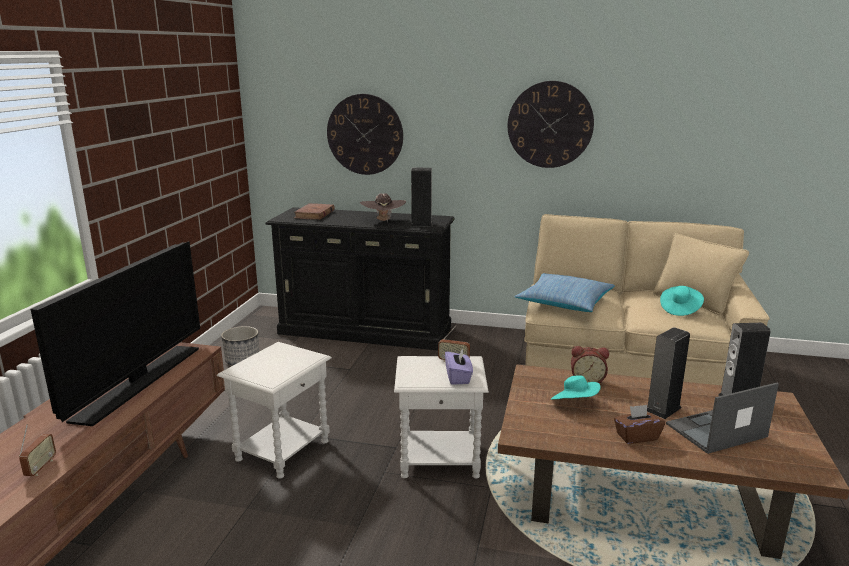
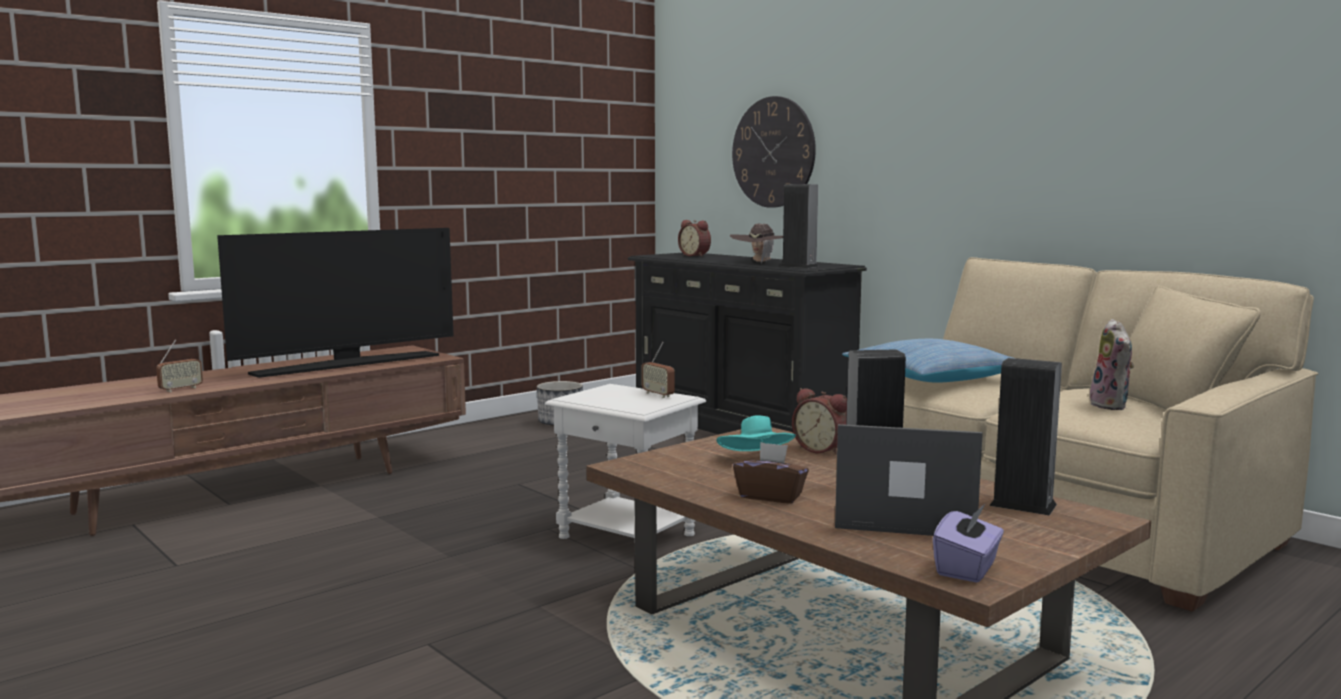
camera: 35 degrees right, 10 degrees down
(281, 449) = (480, 489): white side table -> none
(314, 214) = (695, 255): brown book -> alarm clock
(458, 377) = (632, 404): purple tissue box -> purple tissue box (967, 569)
(550, 125) = (1002, 121): wall clock -> none
(679, 309) = (1112, 406): turquoise hat -> plush toy

